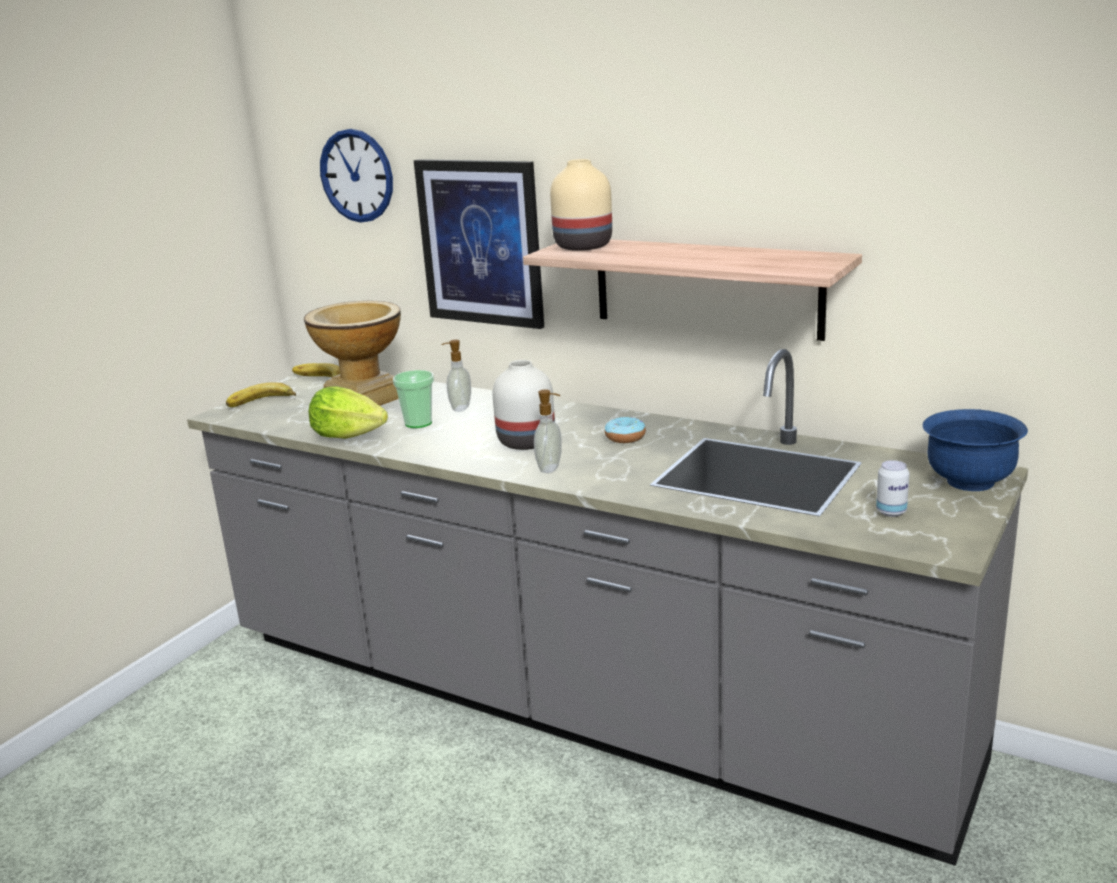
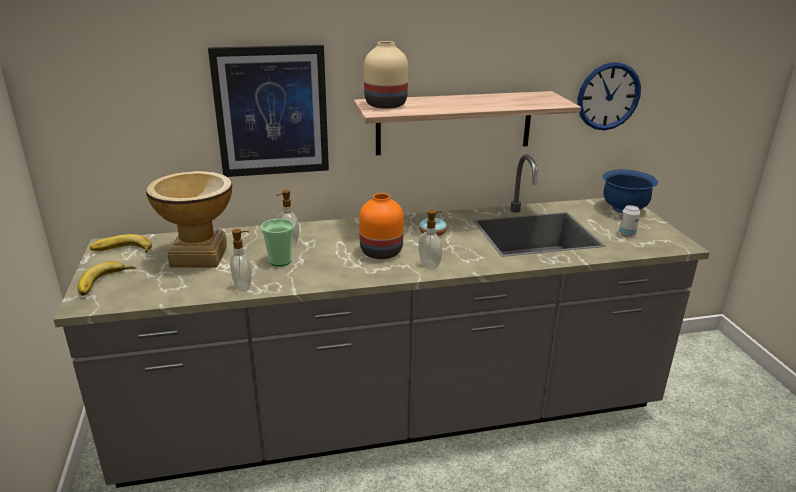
camera: 45 degrees left, 5 degrees up
(348, 435) = (244, 286): lettuce -> soap dispenser
(357, 176) = (137, 65): wall clock -> wall clock (608, 96)
(525, 442) = (380, 252): white vase -> orange vase

